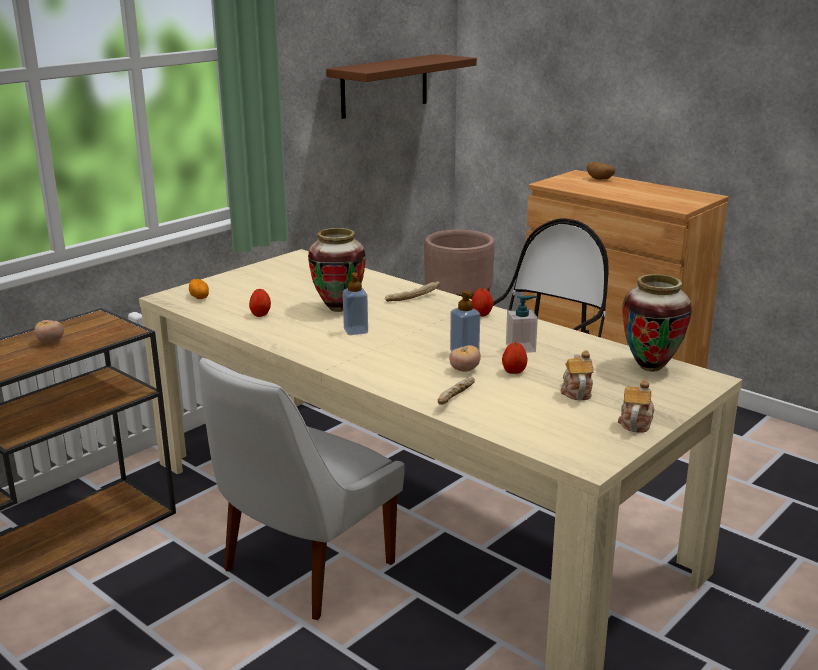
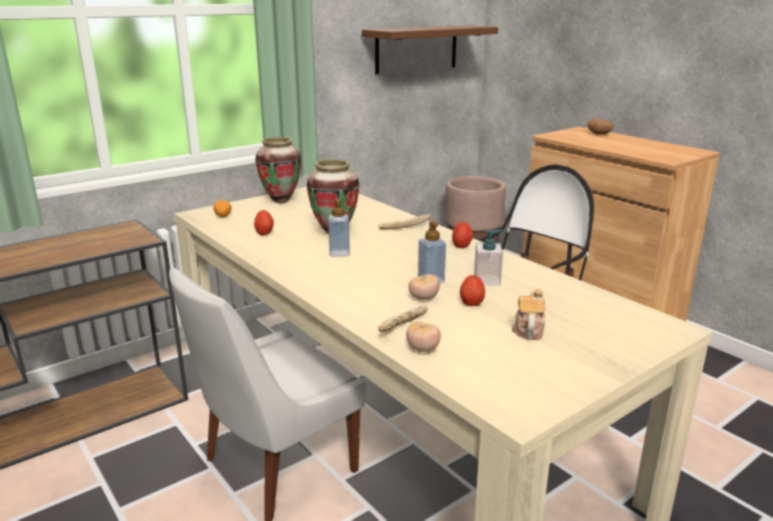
camera: 10 degrees right, 0 degrees up
(51, 342) = (75, 244): tomato -> tomato (423, 349)
(635, 422) = (583, 370): teapot -> none
(650, 367) = (614, 310): vase -> vase (281, 201)

